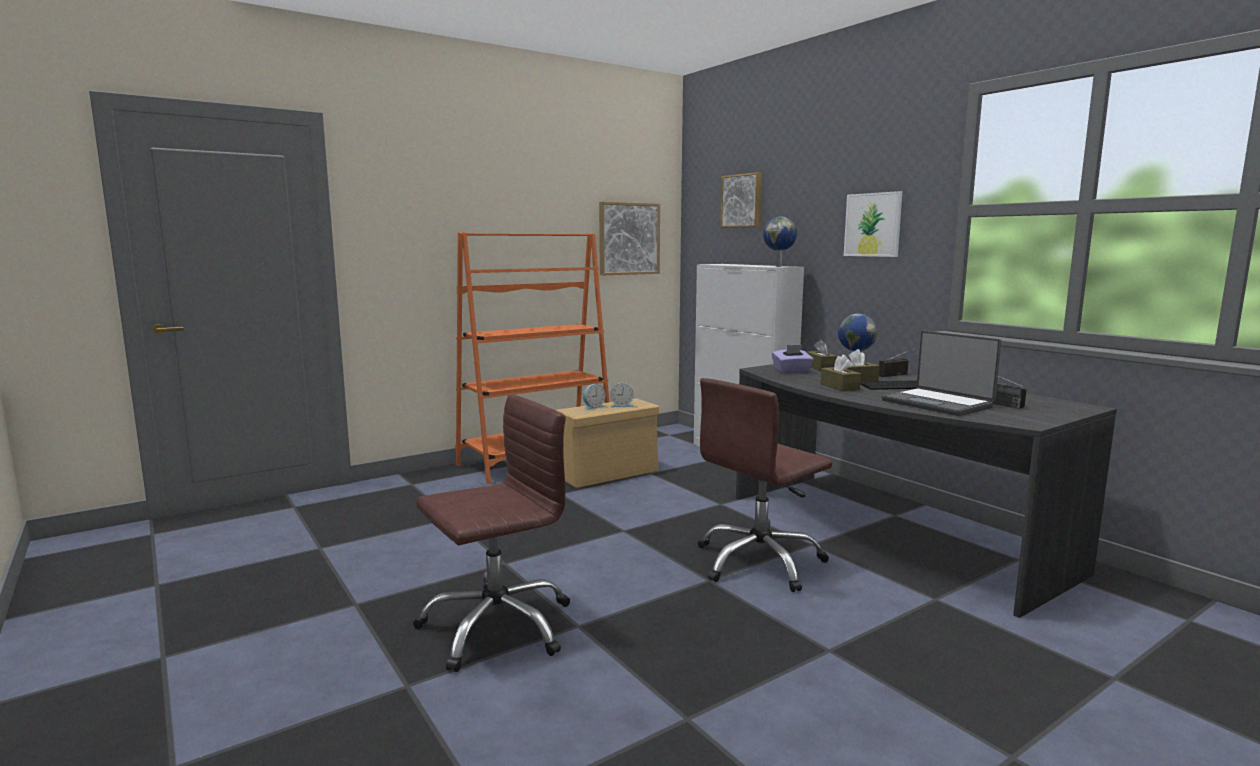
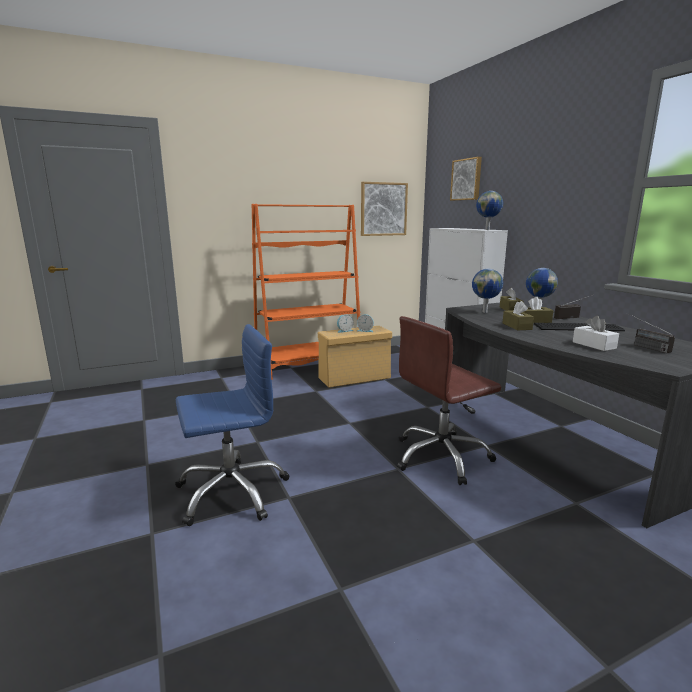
camera: 10 degrees right, 5 degrees up
(496, 626) = (232, 491): brown office chair -> blue office chair
(792, 372) = (485, 312): purple tissue box -> globe
(873, 225) = (563, 196): picture -> none
(938, 404) = (594, 345): laptop -> white tissue box

